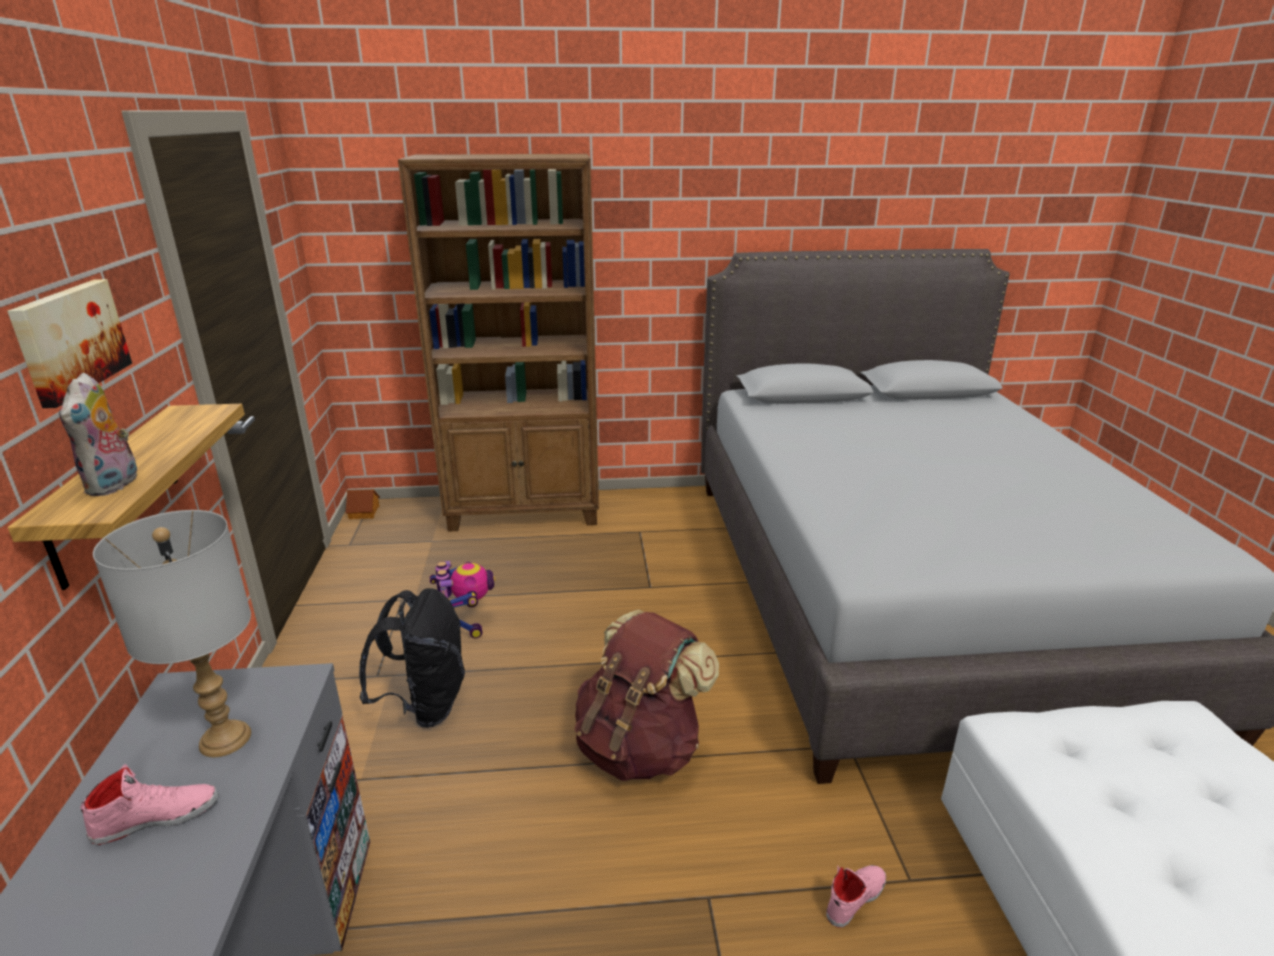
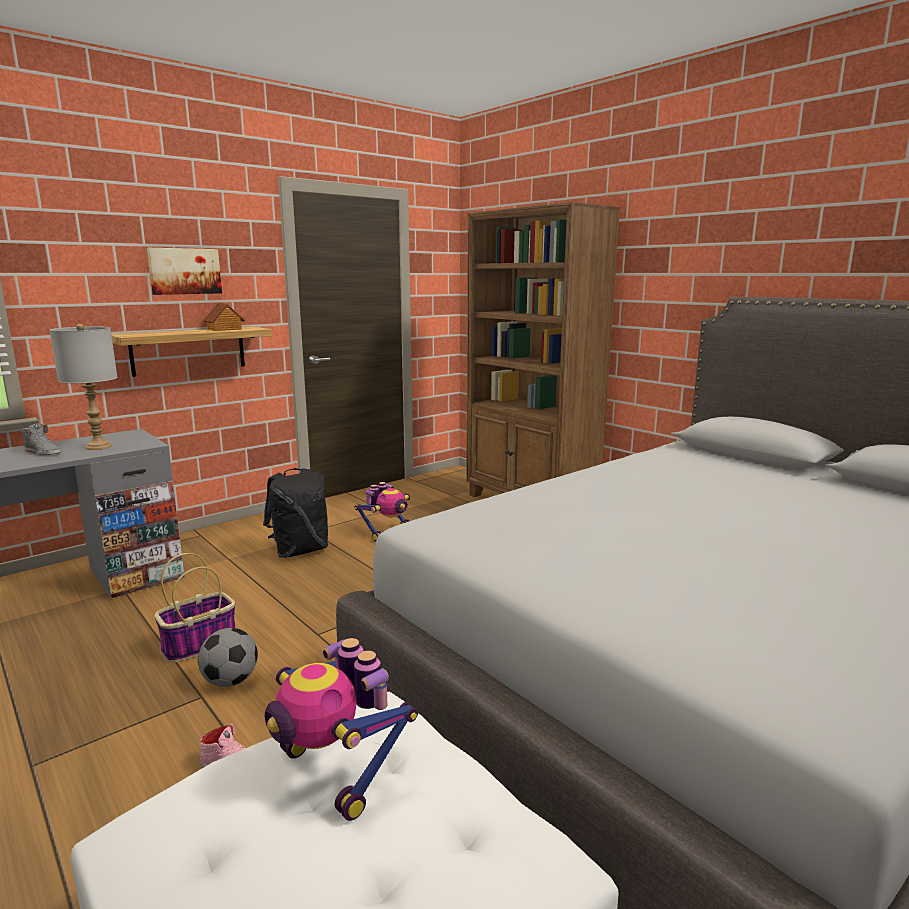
camera: 55 degrees right, 10 degrees down
(115, 485) = (156, 333): plush toy -> none
(156, 817) = (43, 452): pink shoe -> grey shoe
(364, 512) = (452, 472): toy house -> toy house (224, 329)
(584, 870) = (200, 644): none -> basket
(640, 747) = (325, 626): brown backpack -> none
(693, 861) = (231, 681): none -> football
(1098, 774) = (337, 772): none -> toy robot

